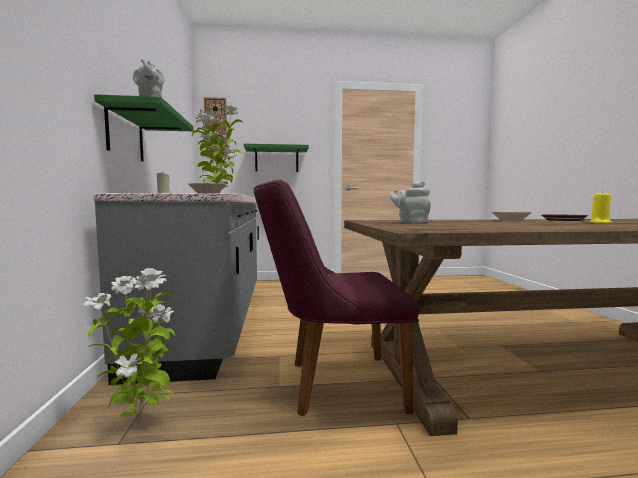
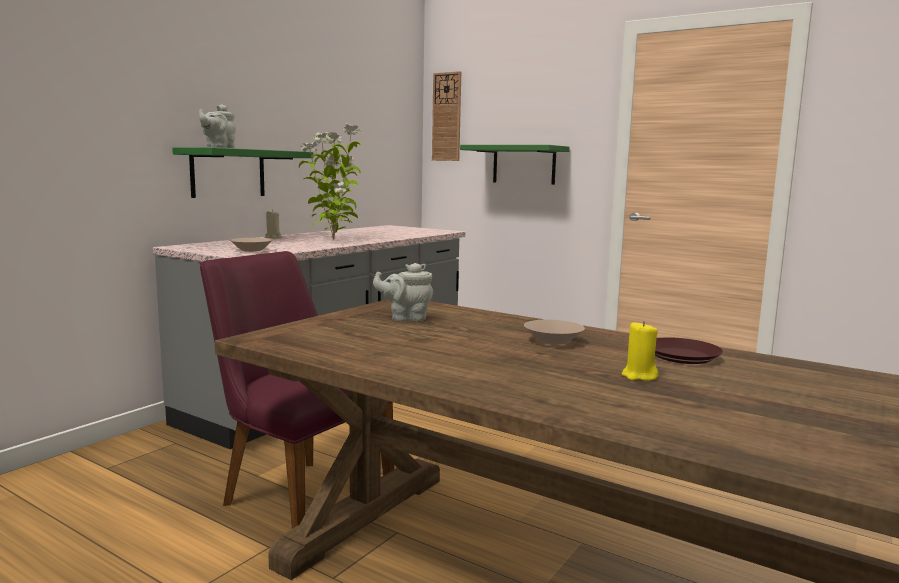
camera: 40 degrees right, 5 degrees up
(140, 424) = (134, 462): potted plant -> none
(411, 222) = (406, 318): grey teapot -> grey teapot turned 90 degrees counterclockwise

